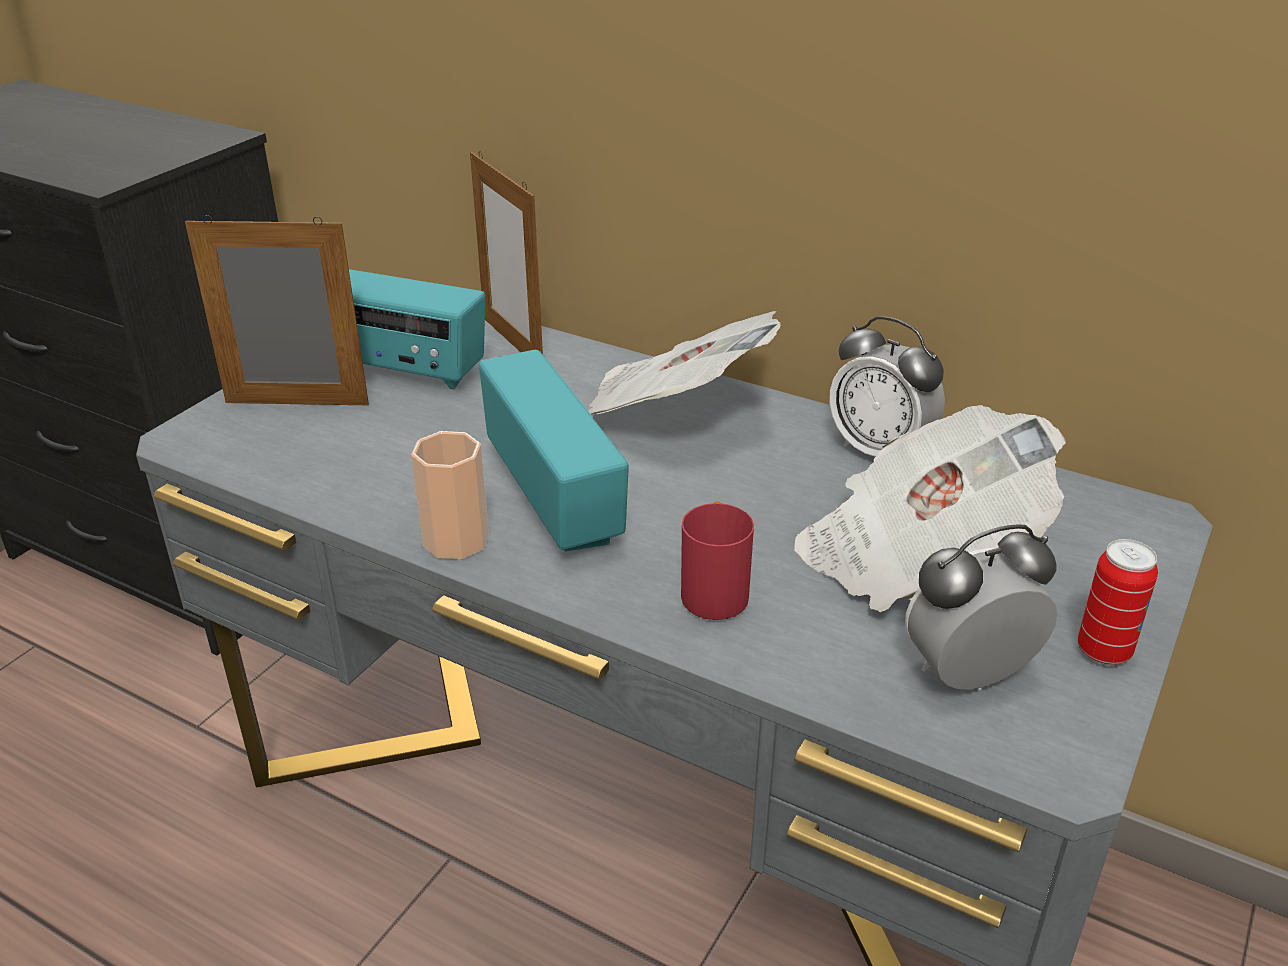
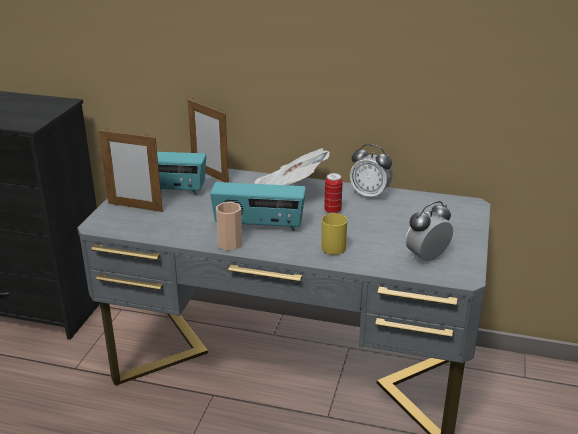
camera: 15 degrees left, 5 degrees down
(297, 403) = (135, 207): picture frame -> picture frame turned 150 degrees counterclockwise
(555, 496) = (259, 225): radio -> radio turned 135 degrees clockwise
(714, 590) = (332, 246): red mug -> yellow mug
(917, 556) = (396, 226): newspaper -> none
(1103, 651) = (466, 245): can -> can (332, 211)

